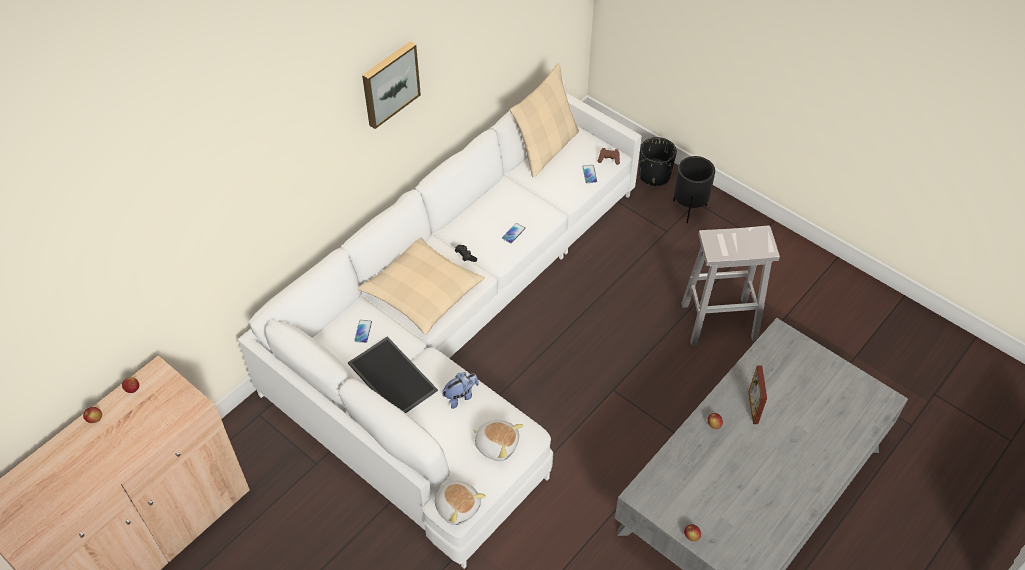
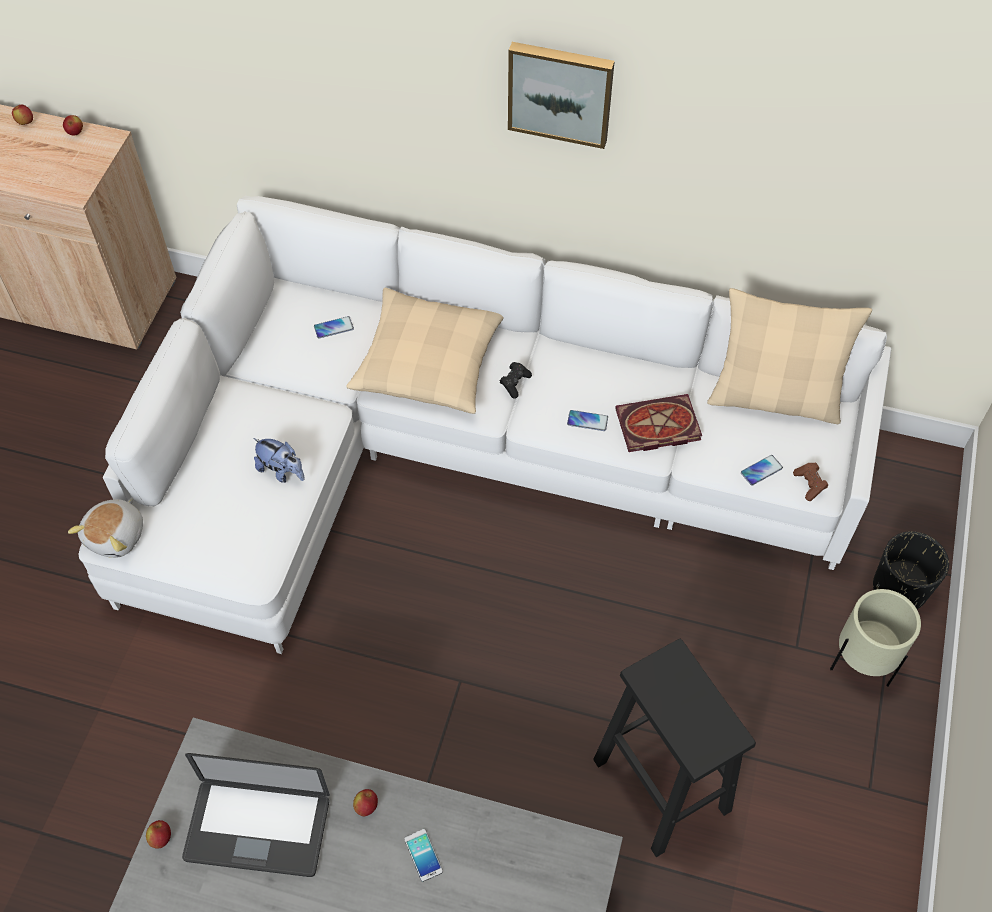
camera: 65 degrees right, 5 degrees up
(390, 377) = (277, 385): tray -> none
(497, 444) = (223, 541): plush toy -> none
(535, 205) = (656, 427): none -> book
(689, 210) = (861, 664): black planter -> beige planter
(705, 483) = (257, 828): none -> laptop
(720, 321) = (663, 787): white stool -> black stool
(753, 407) = (423, 855): picture frame -> phone

